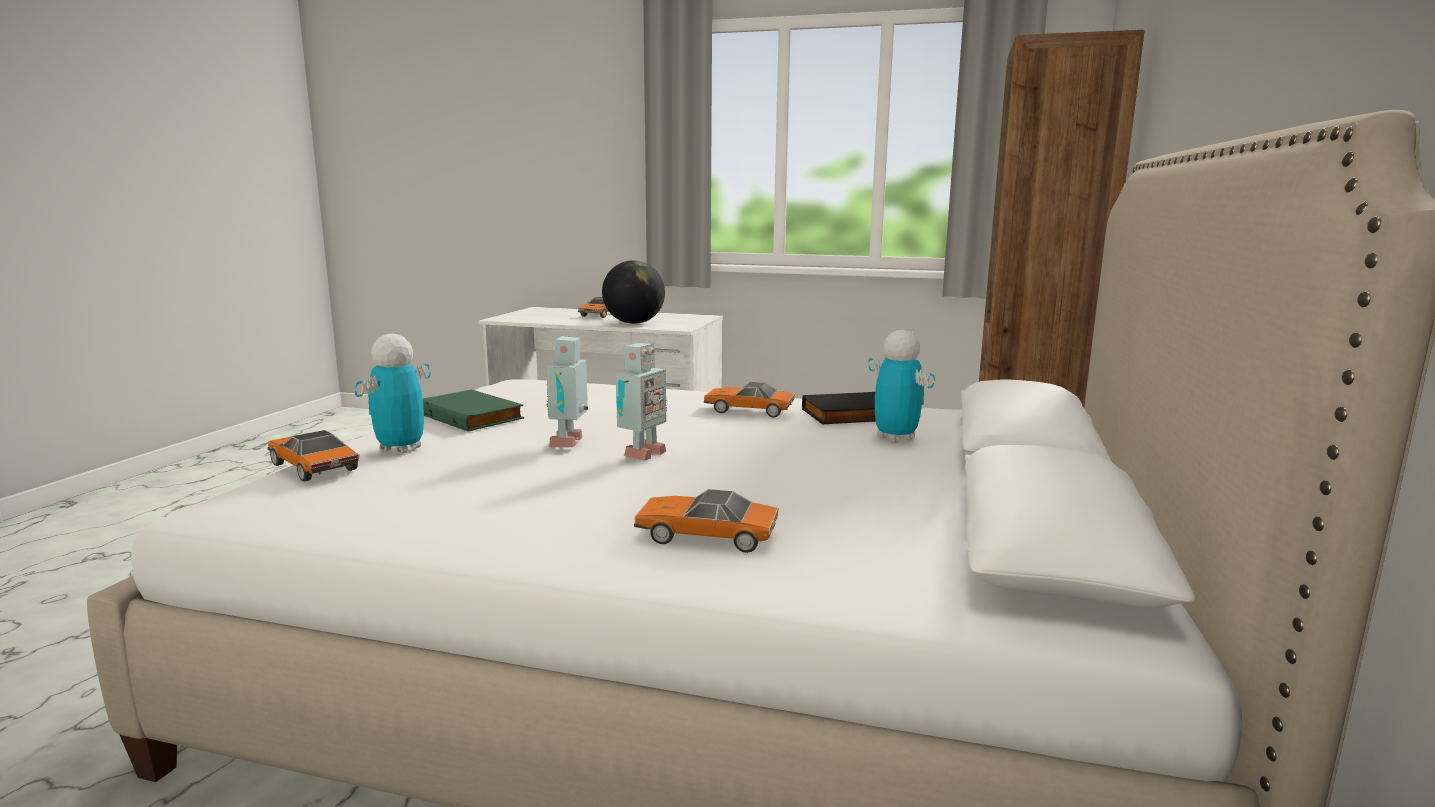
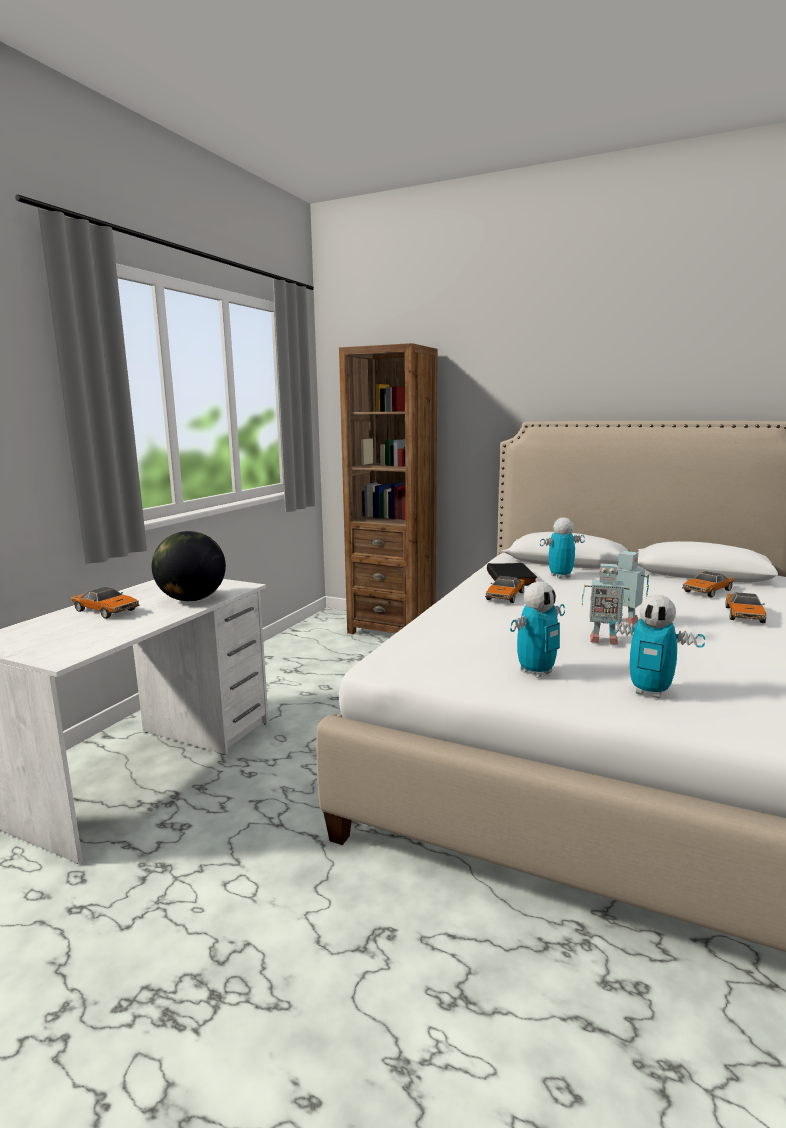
camera: 80 degrees left, 0 degrees up
(313, 467) = (721, 720): toy car -> toy car (707, 591)
(472, 416) = (536, 672): green book -> toy robot

